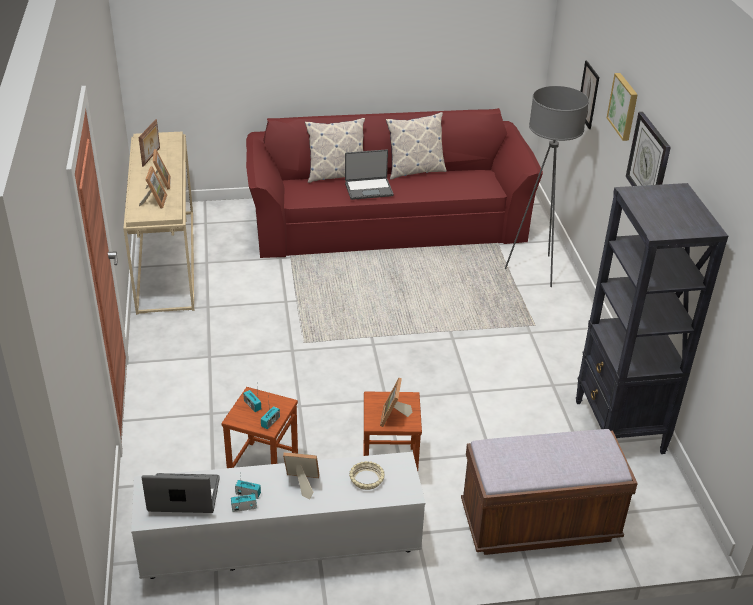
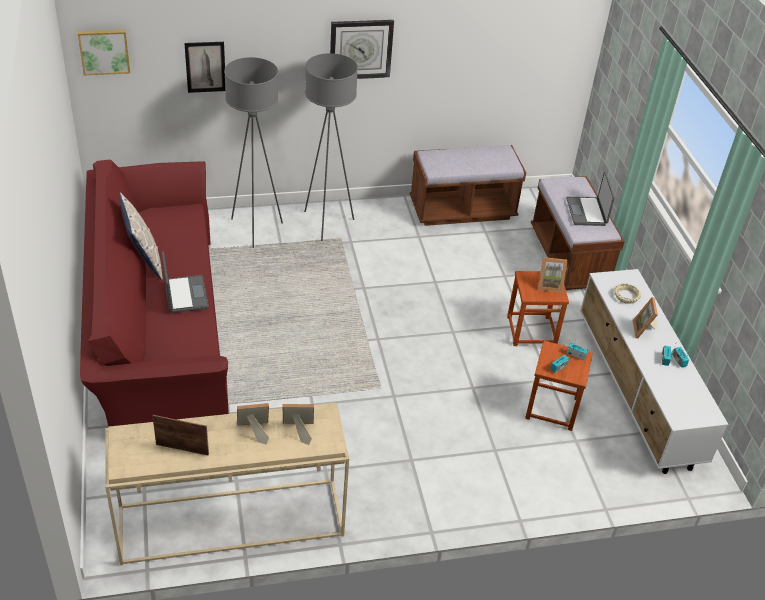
camera: 95 degrees left, 5 degrees up
(183, 496) = (682, 396): laptop -> laptop (587, 212)
(336, 175) = (147, 322): pillow -> none
(559, 316) = (326, 223): none -> grey floor lamp
(619, 428) = (462, 210): black bookcase -> brown bench
(624, 106) = (292, 36): picture -> picture (104, 51)

